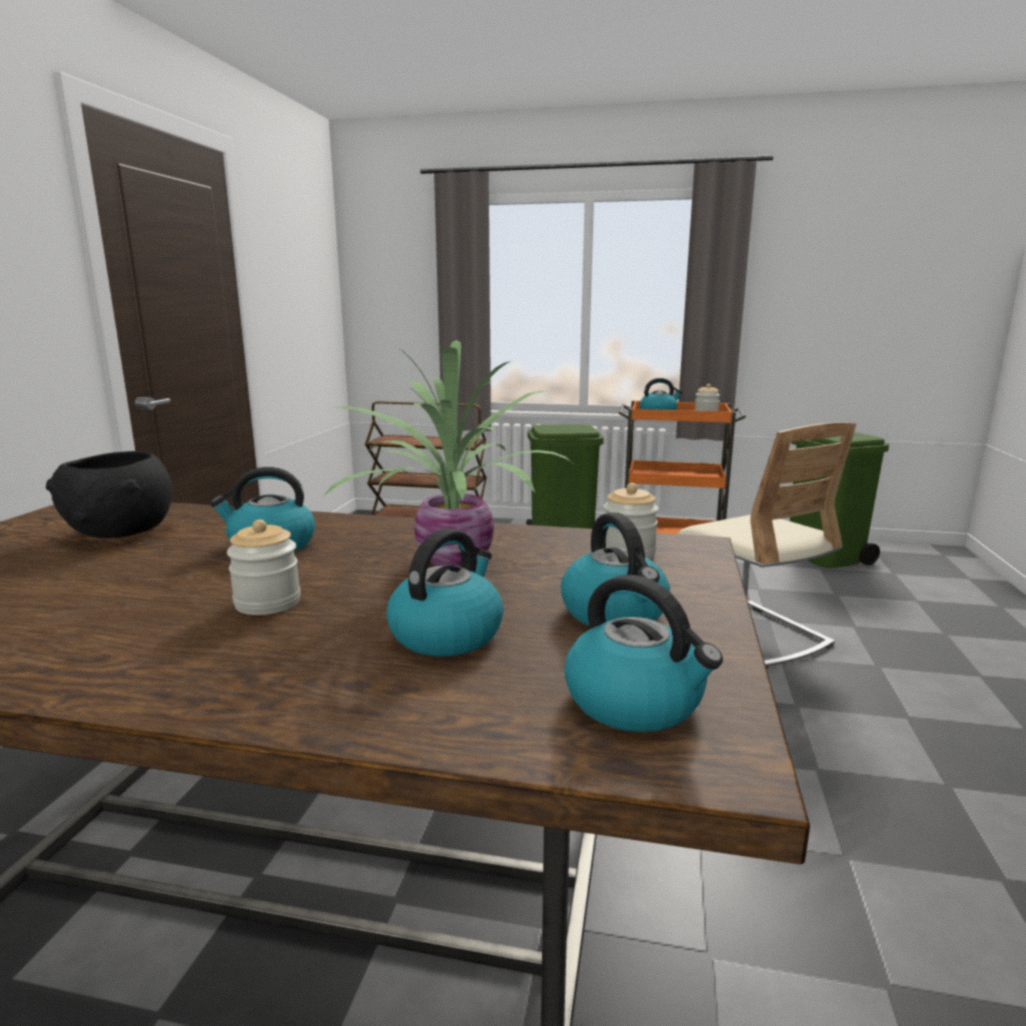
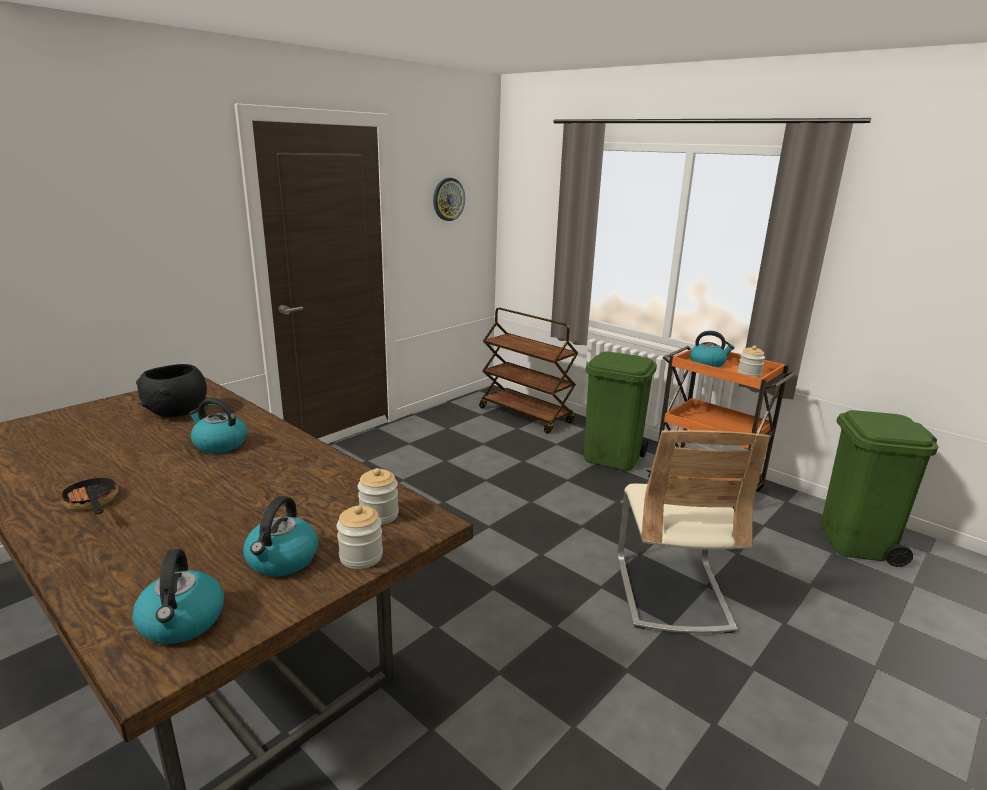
camera: 30 degrees right, 5 degrees up
(190, 643) = (92, 503): none -> frying pan
(267, 603) = (155, 488): jar -> jar (361, 556)
(298, 266) = (448, 199): none -> wall clock
(447, 634) = (187, 540): kettle -> none
(450, 560) = (278, 486): potted plant -> none

